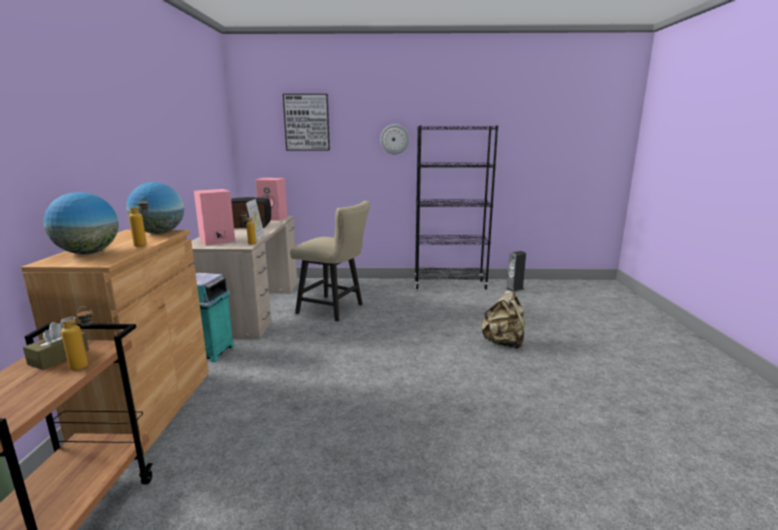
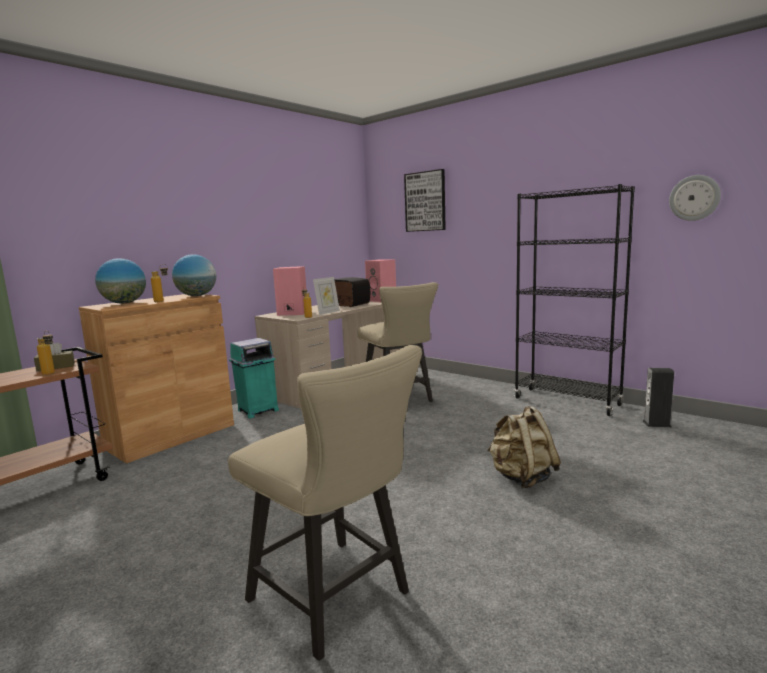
camera: 40 degrees right, 5 degrees down
(394, 139) = (511, 213): wall clock -> wall clock (694, 198)
(534, 462) = (337, 600): none -> beige chair

